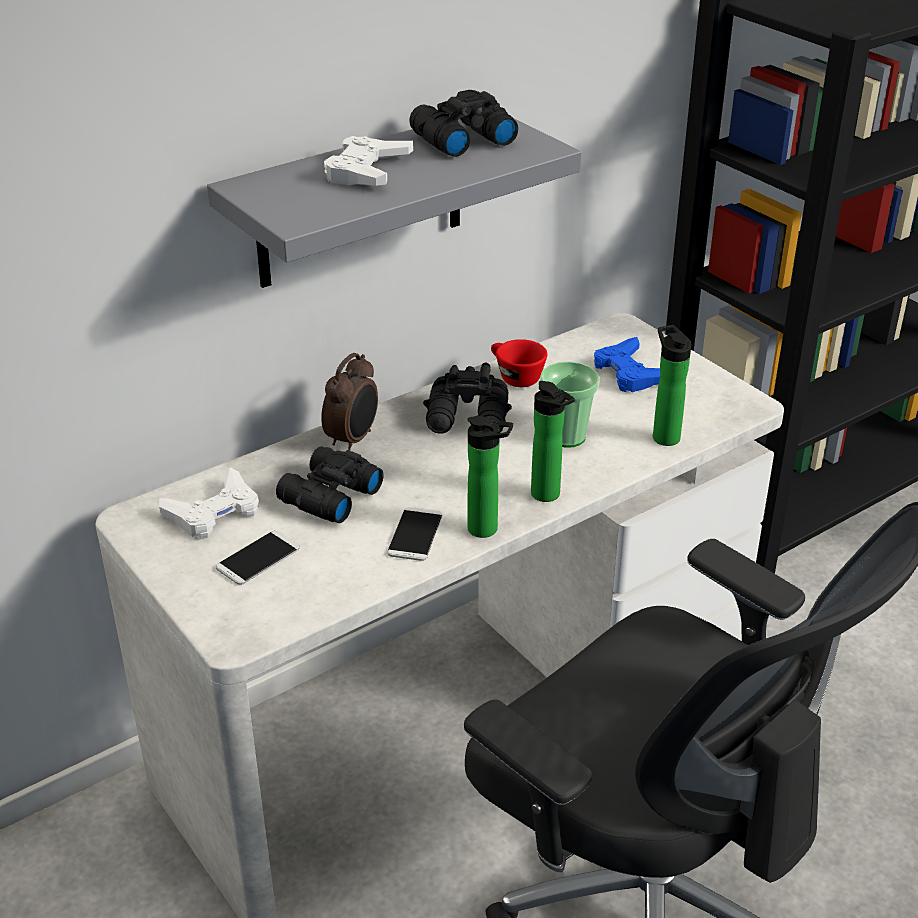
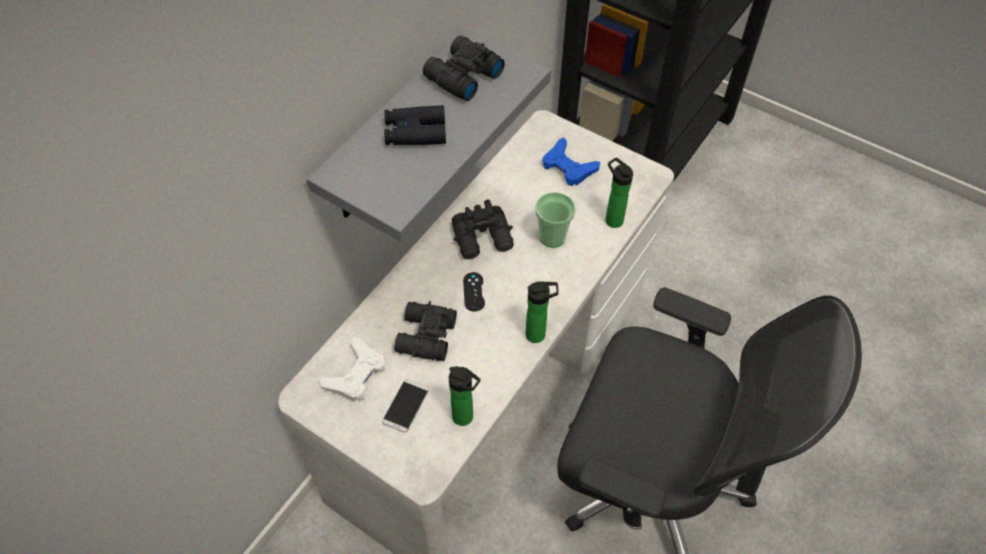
camera: 20 degrees left, 20 degrees up
(353, 439) = (417, 280): alarm clock -> none
(367, 171) = (415, 132): white game controller -> black binoculars
(415, 535) = (496, 353): phone -> none
(422, 467) = (474, 292): none -> black game controller
(514, 377) = (496, 191): red cup -> none
(548, 496) = (563, 293): bottle -> bottle (465, 418)

